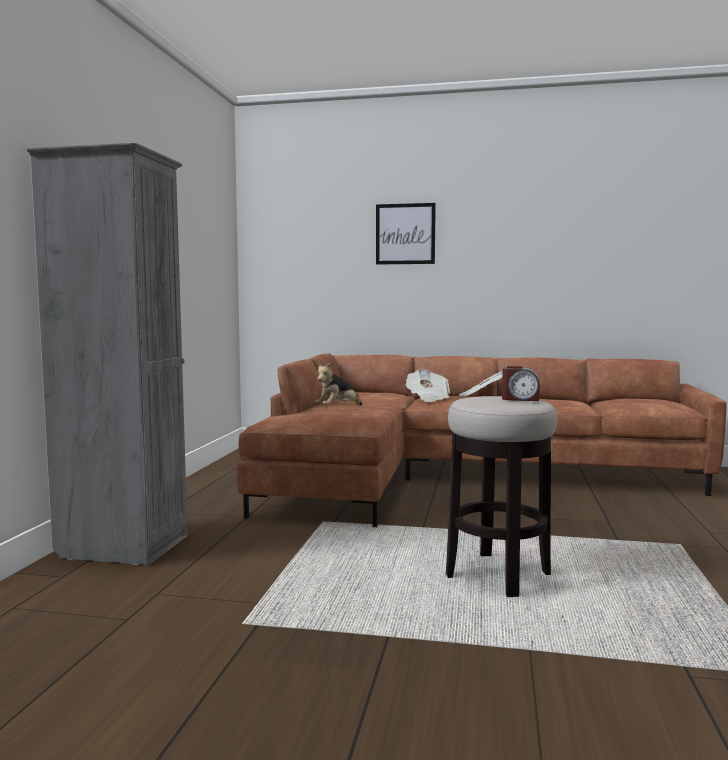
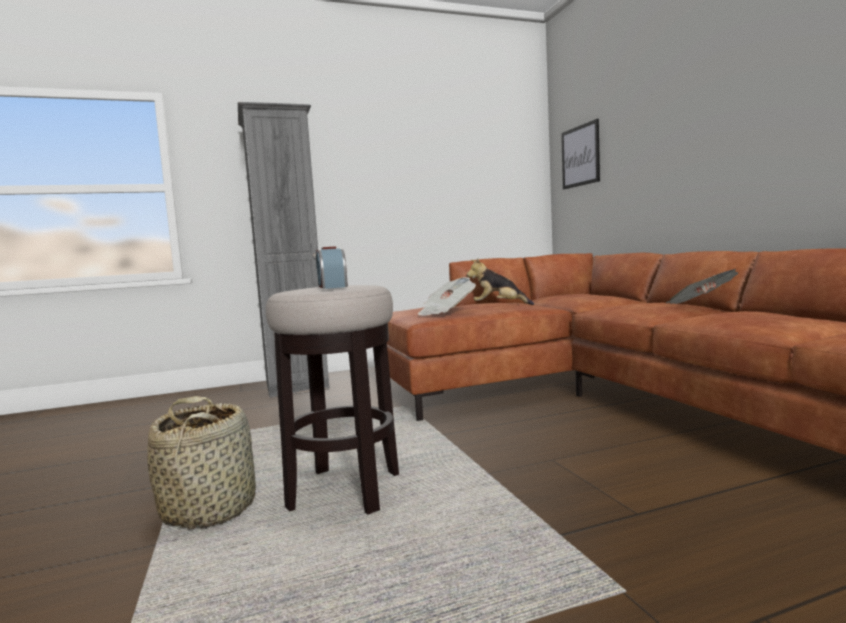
camera: 60 degrees right, 0 degrees up
(405, 234) = (672, 100): picture -> picture (580, 156)
(427, 398) = (620, 303): newspaper -> newspaper (446, 312)
(477, 625) = (209, 509): none -> basket

